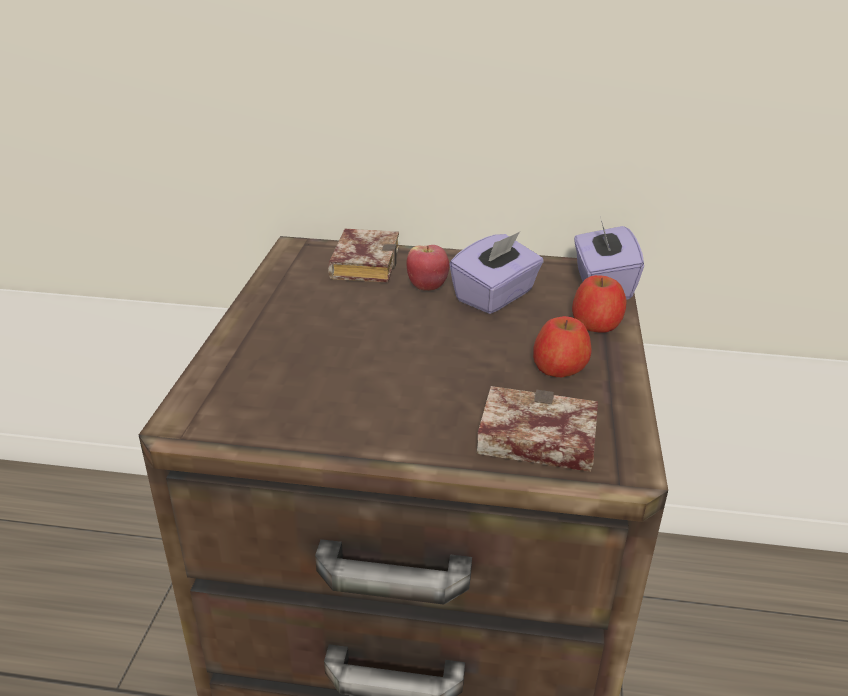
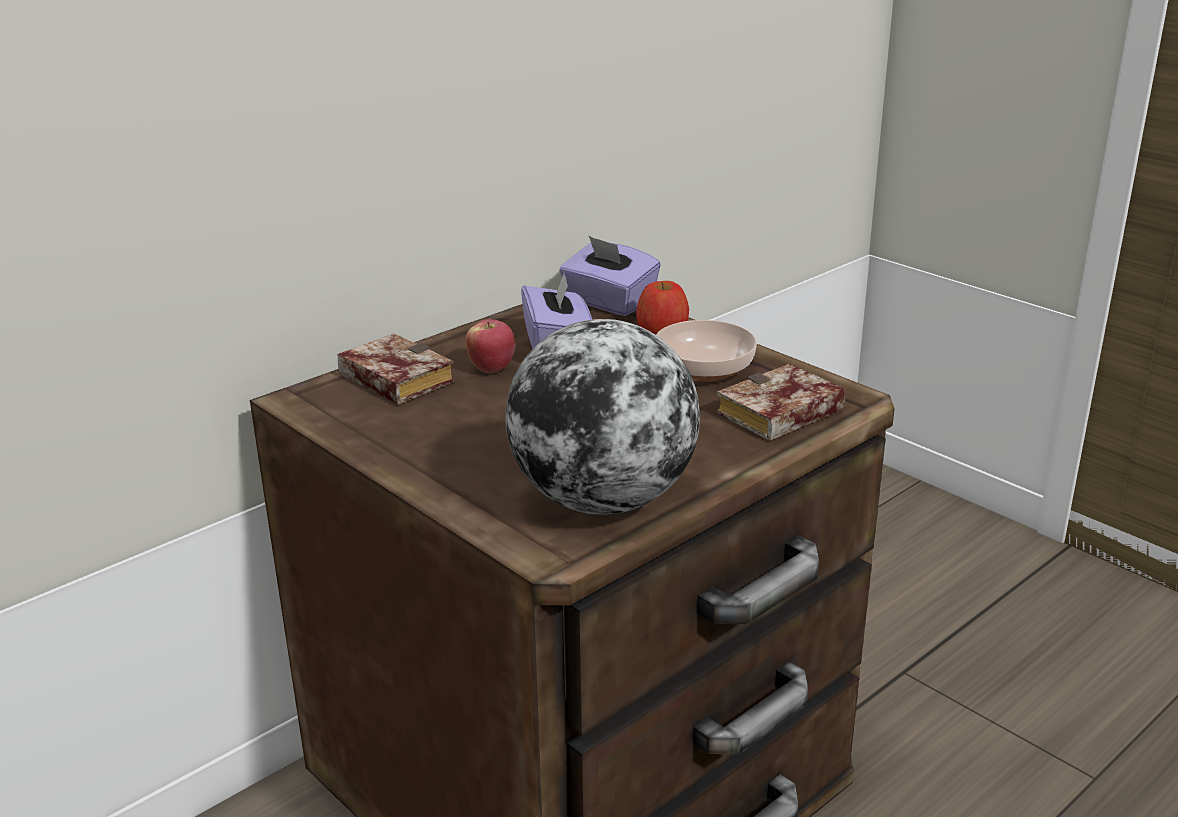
camera: 50 degrees left, 5 degrees down
(286, 413) = (602, 500): none -> globe
(559, 368) = (702, 368): apple -> bowl

